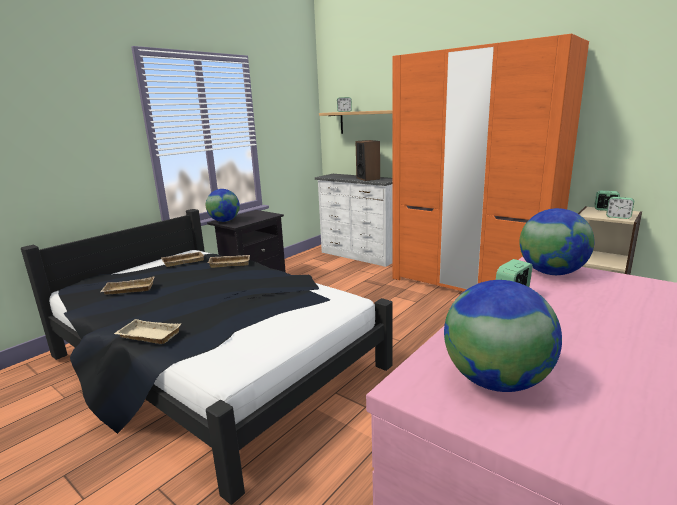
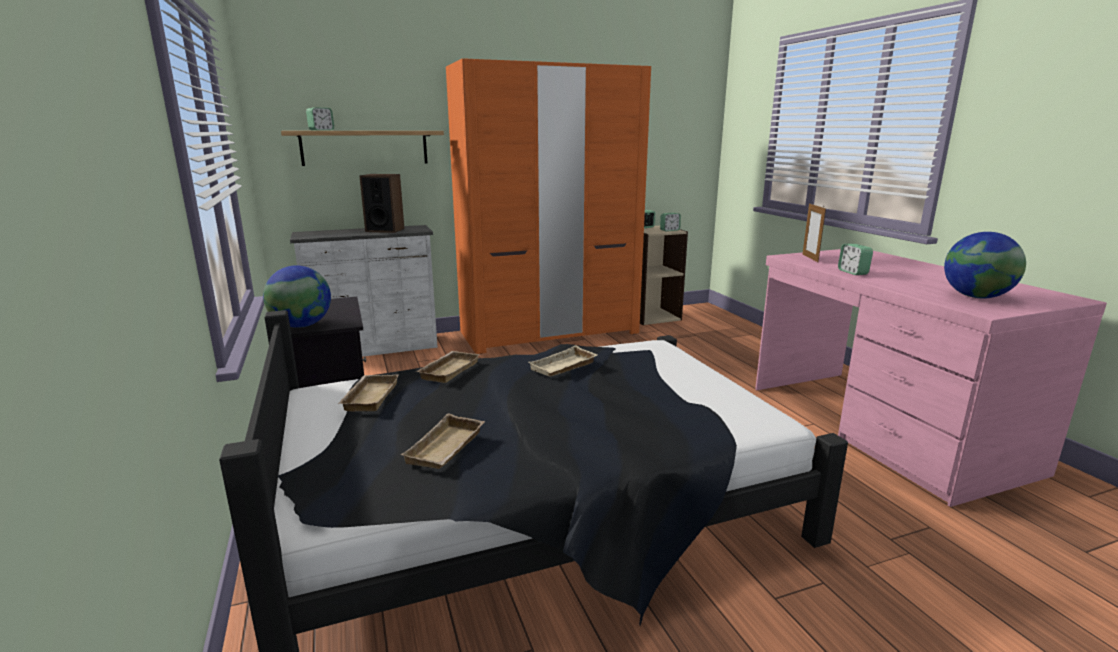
camera: 60 degrees left, 0 degrees up
(147, 336) = (656, 448): beige tray -> beige tray (563, 367)
(551, 273) = (810, 258): globe -> picture frame

